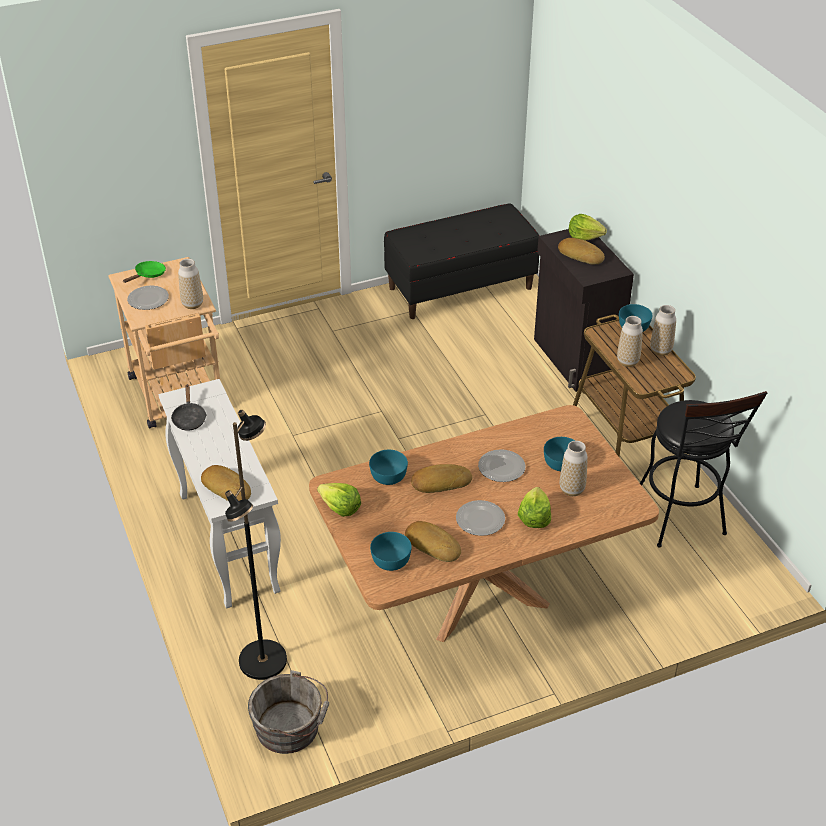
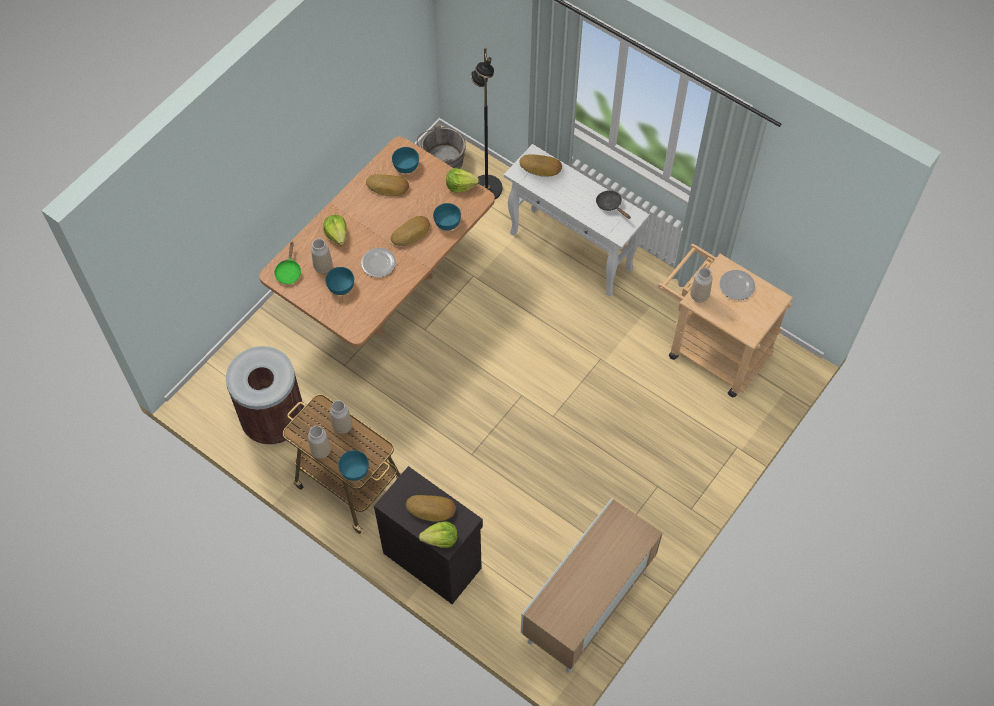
camera: 150 degrees right, 20 degrees up
(148, 275) = (762, 311): green frying pan -> green frying pan (288, 272)
(460, 288) = (587, 607): black bench -> cabinet
(480, 519) = (370, 217): plate -> none
(682, 521) = (274, 420): black stool -> brown trash can

